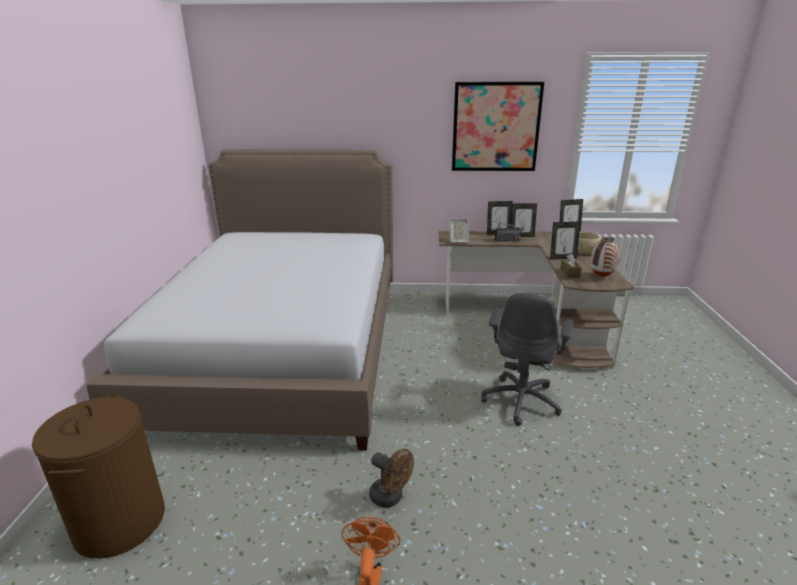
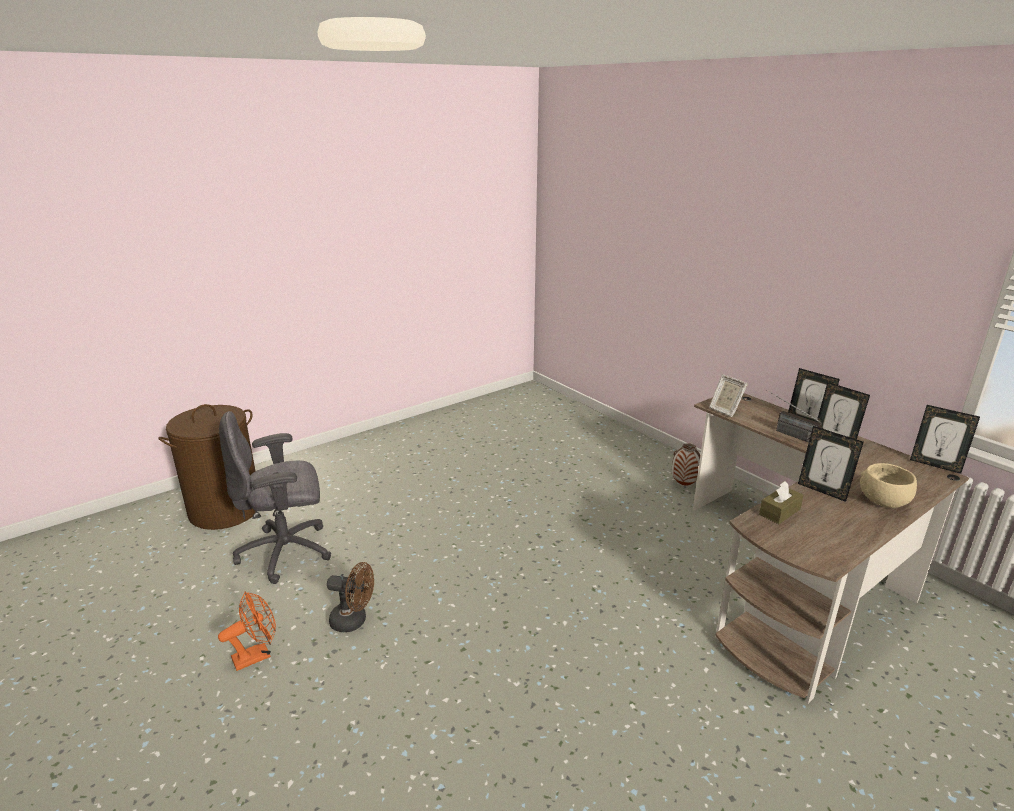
camera: 50 degrees right, 0 degrees up
(283, 350) = (485, 455): bed -> none
(390, 497) = (354, 621): brown fan -> brown fan turned 75 degrees counterclockwise
(495, 127) = (852, 255): picture -> none
(521, 400) = (605, 642): grey office chair -> grey office chair (287, 552)
(601, 276) = (818, 540): vase -> vase (684, 485)

